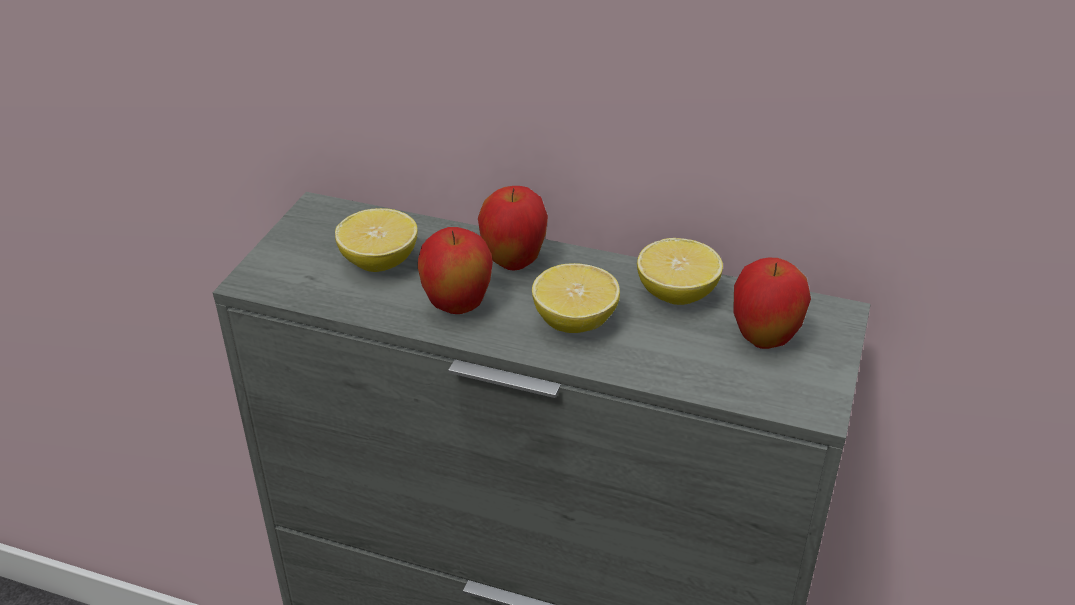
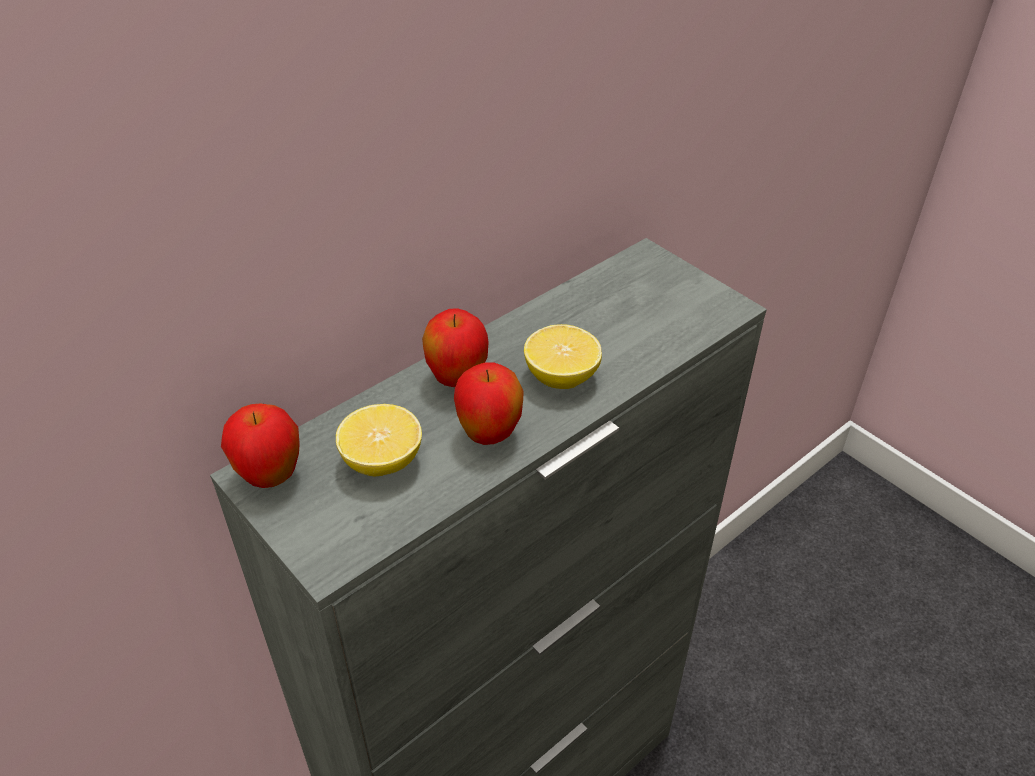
camera: 60 degrees left, 5 degrees up
(676, 294) = (570, 313): lemon -> none
(764, 339) = (650, 297): apple -> apple (270, 476)

